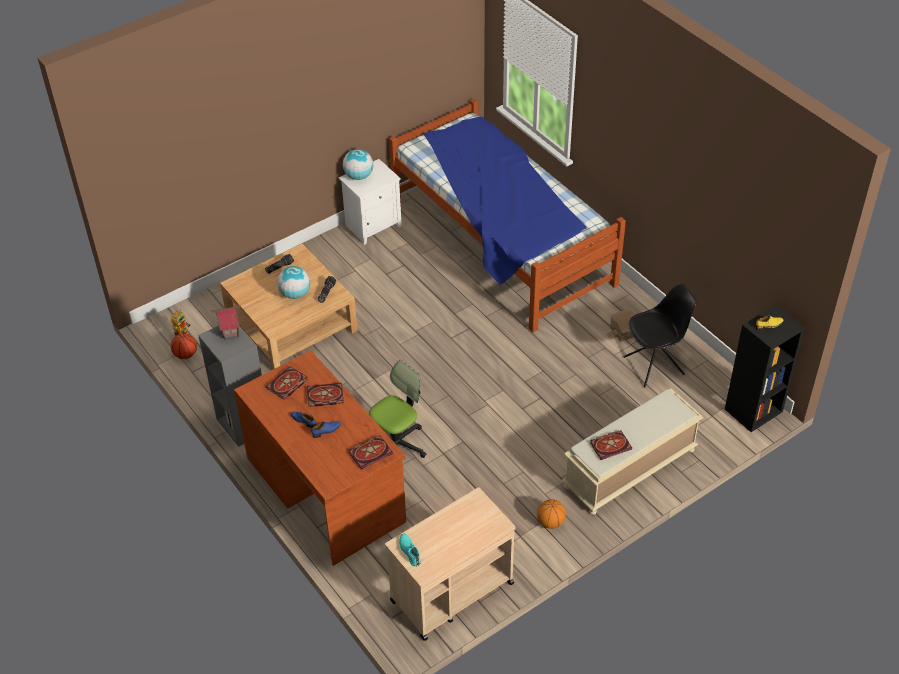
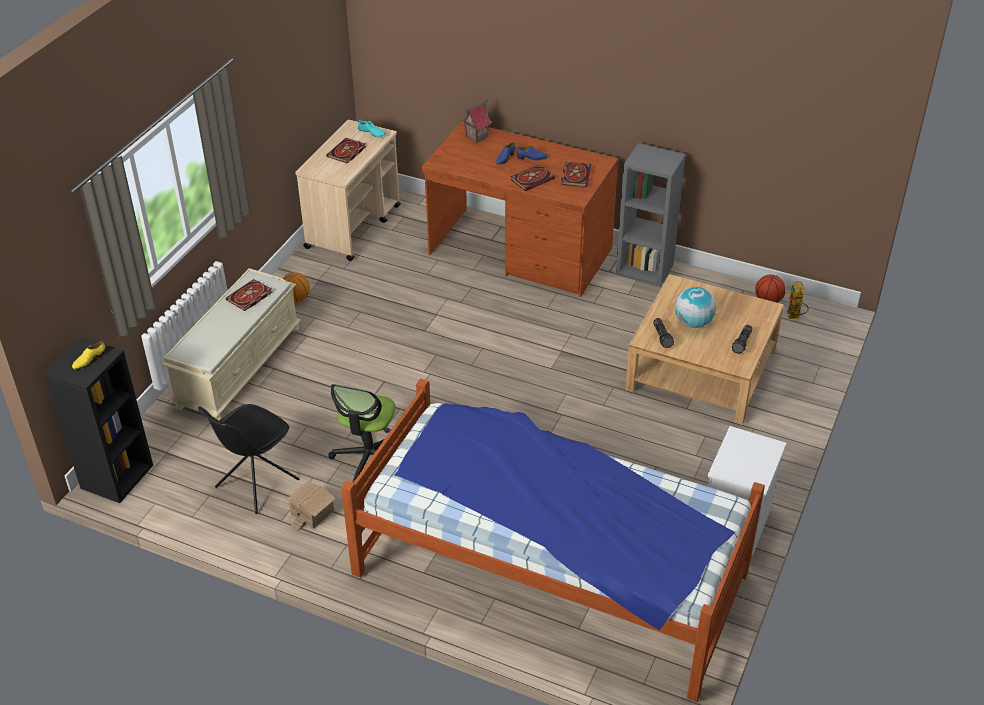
camera: 150 degrees right, 5 degrees down
(230, 333) = (658, 164): toy house -> toy house (476, 137)
(358, 176) = (762, 454): globe -> none
(371, 452) = (452, 157): book -> book (346, 152)
(397, 444) = (486, 306): office chair -> office chair (369, 458)

